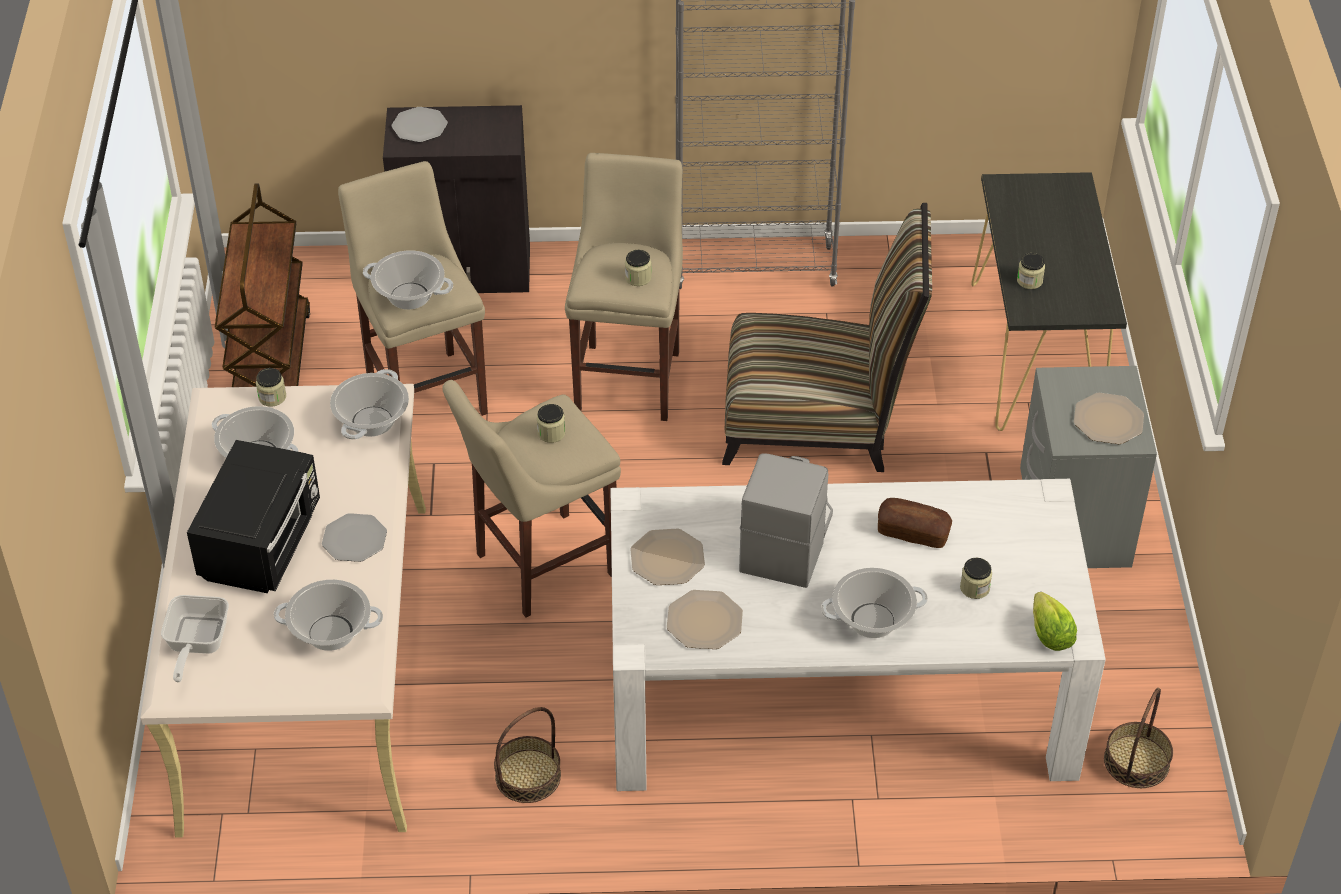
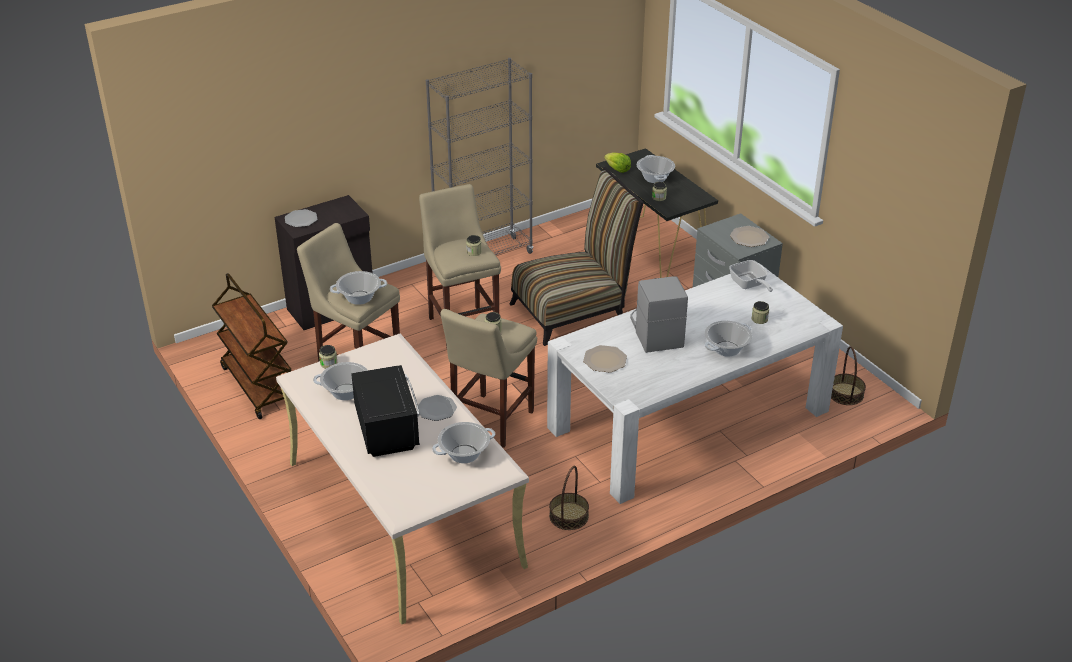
camera: 30 degrees left, 10 degrees down
(195, 644) = (394, 488): frying pan -> frying pan (749, 285)
(372, 421) = (396, 355): cooking pot -> cooking pot (655, 178)
(705, 621) = (649, 378): plate -> none
(913, 532) = (710, 308): bread -> none
(1049, 634) = (810, 325): lettuce -> lettuce (617, 169)

